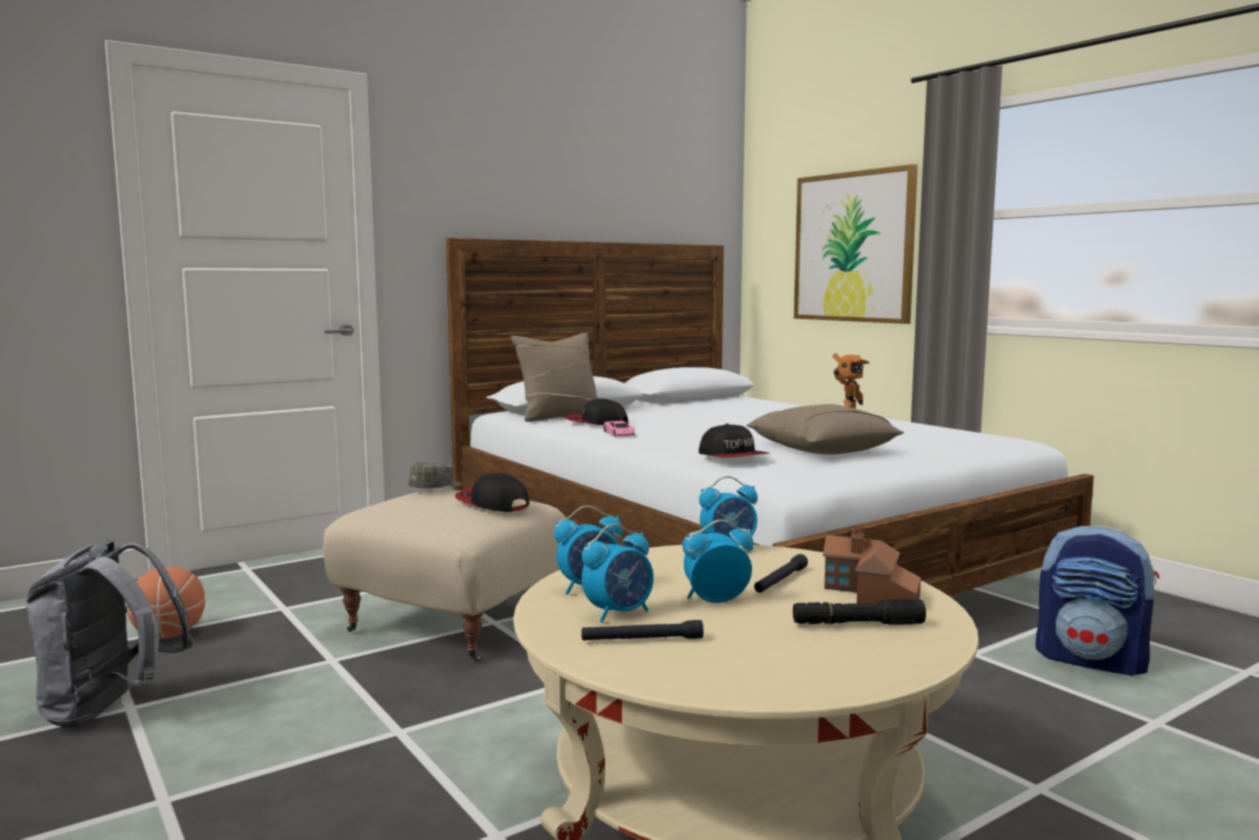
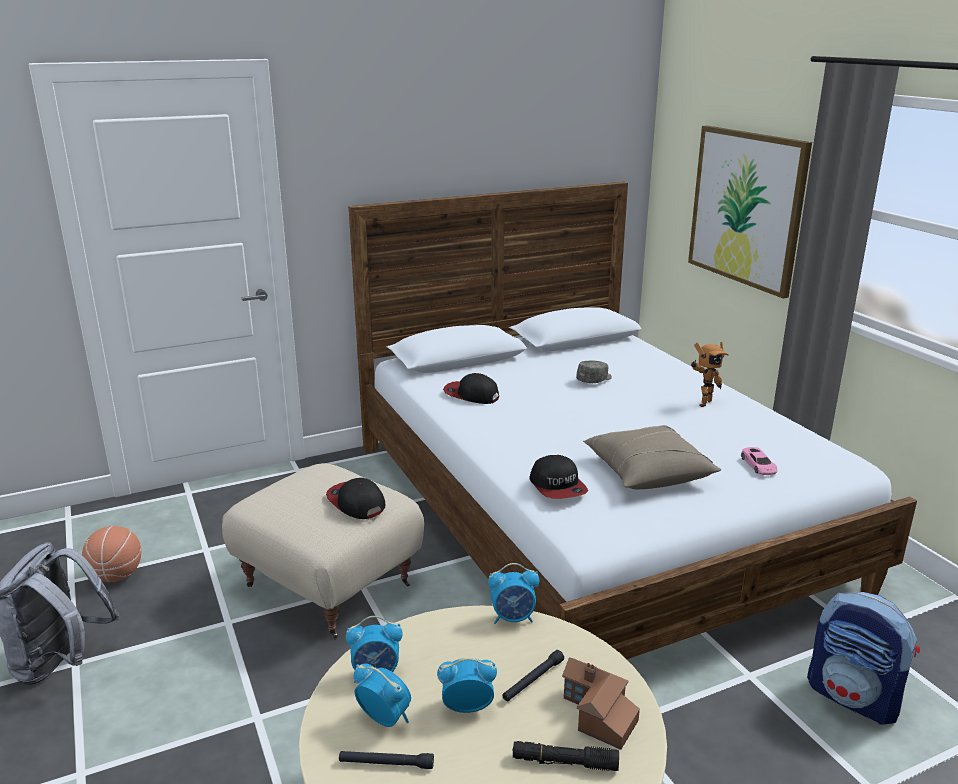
camera: 10 degrees right, 15 degrees up
(436, 488) = (319, 470): grey cap -> grey cap (594, 380)
(559, 416) = (445, 376): beige pillow -> none
(619, 433) = (482, 420): pink toy car -> pink toy car (758, 465)
(619, 613) = (384, 718): alarm clock -> alarm clock turned 120 degrees counterclockwise

